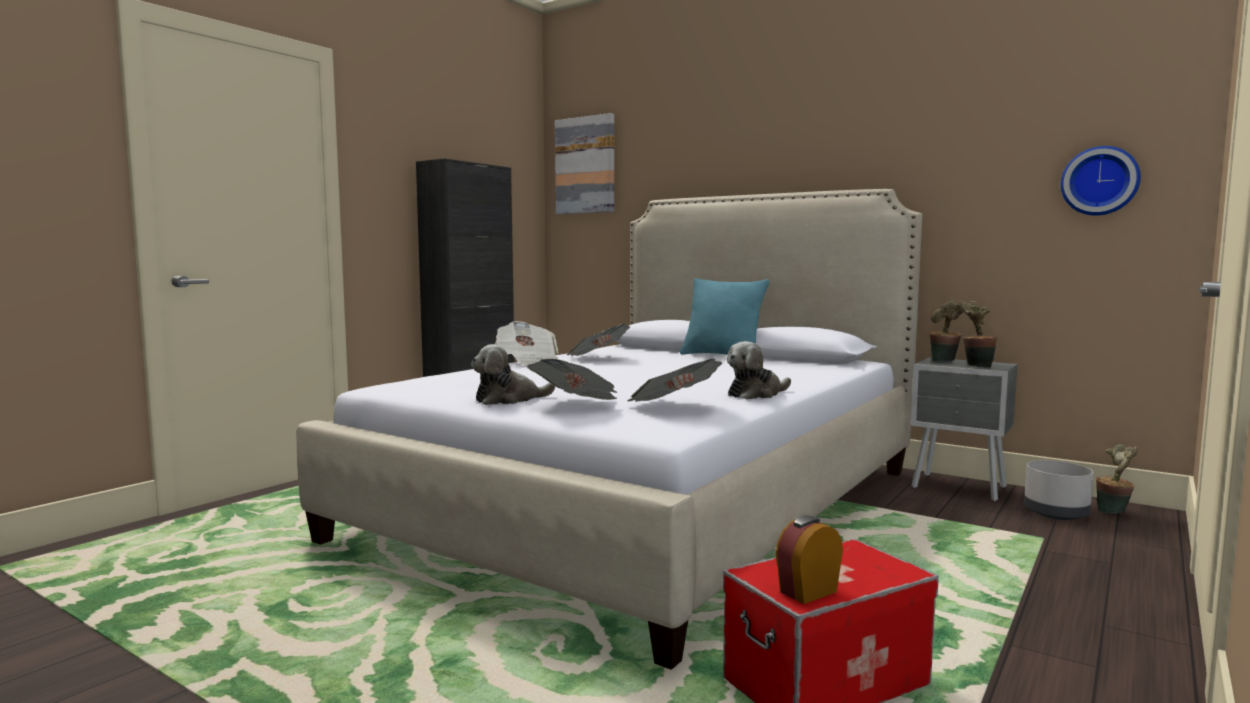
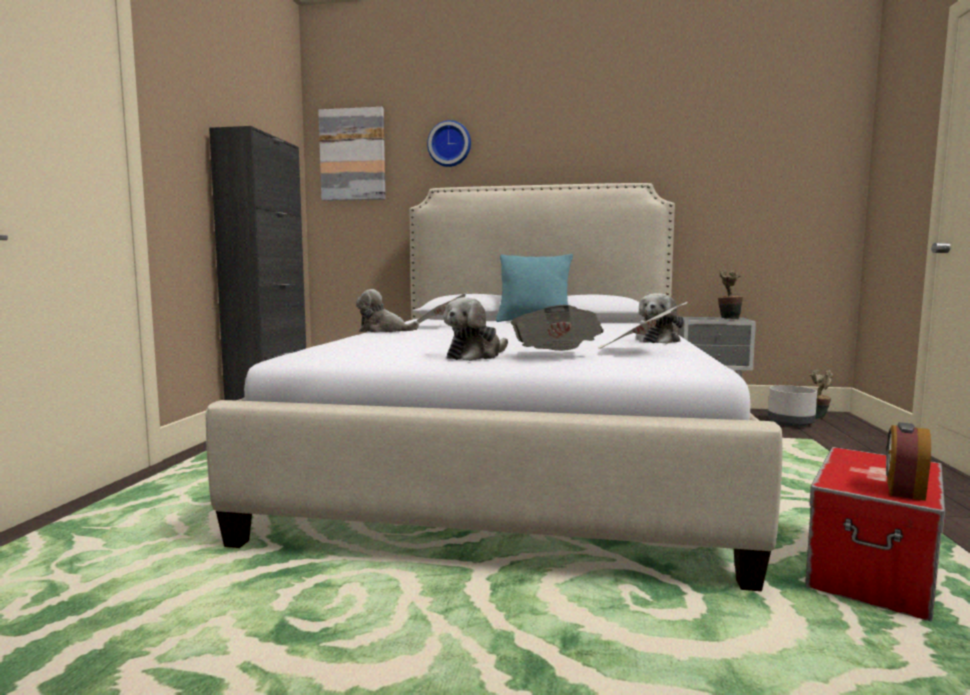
camera: 25 degrees left, 0 degrees up
(527, 361) = (383, 331): newspaper -> plush toy
(944, 362) = (698, 318): potted plant -> none
(1099, 181) = (794, 182): wall clock -> wall clock (449, 144)

